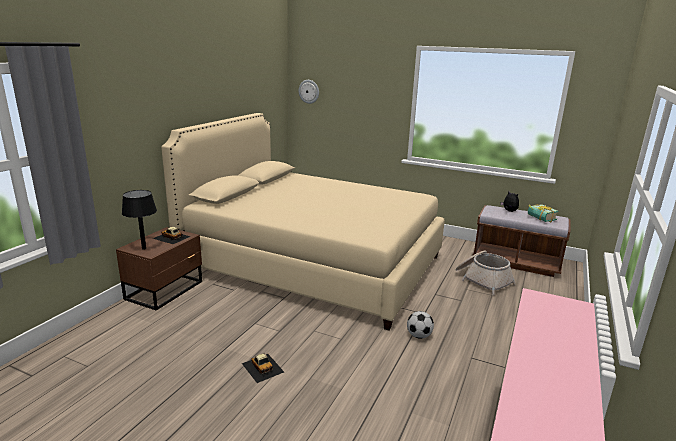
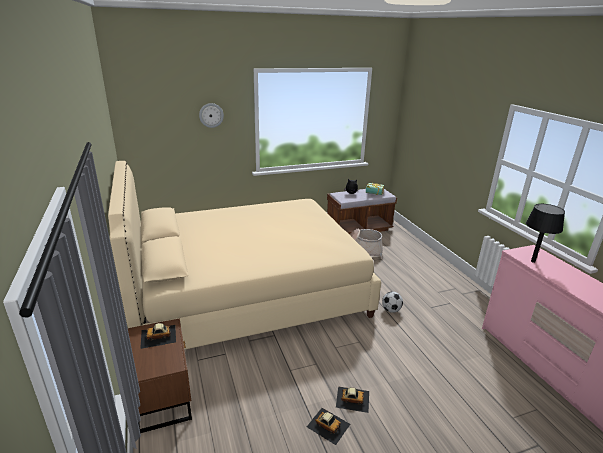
camera: 45 degrees left, 5 degrees up
(144, 248) = (156, 364): black table lamp -> black table lamp (533, 261)
(217, 368) = (328, 425): none -> toy car
(309, 91) = (141, 123): wall clock -> wall clock (211, 115)

